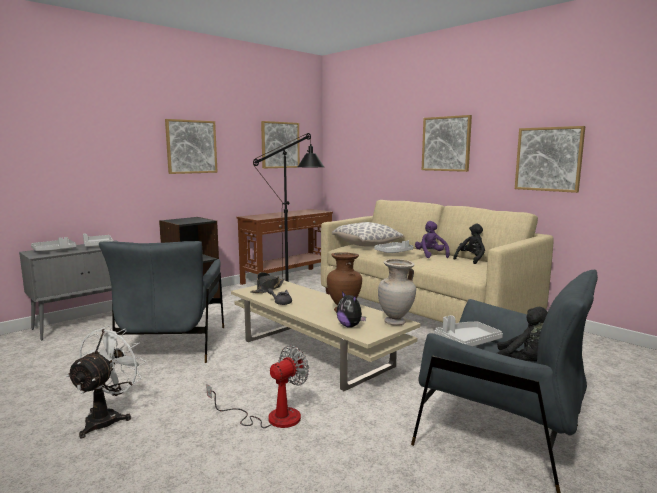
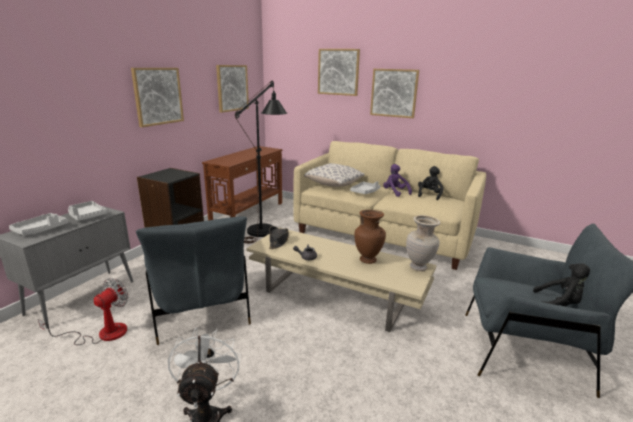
camera: 20 degrees left, 10 degrees up
(271, 417) = (356, 375): fan -> fan (102, 333)
(350, 326) = (389, 277): plush toy -> none
(467, 341) = (505, 286): grey tray -> none
(548, 159) = (485, 112): picture -> picture (338, 72)

